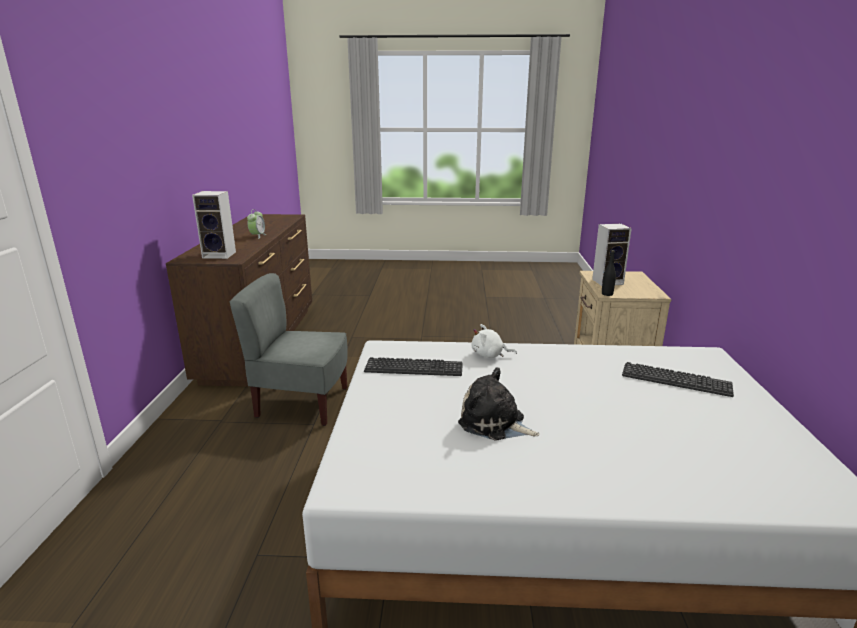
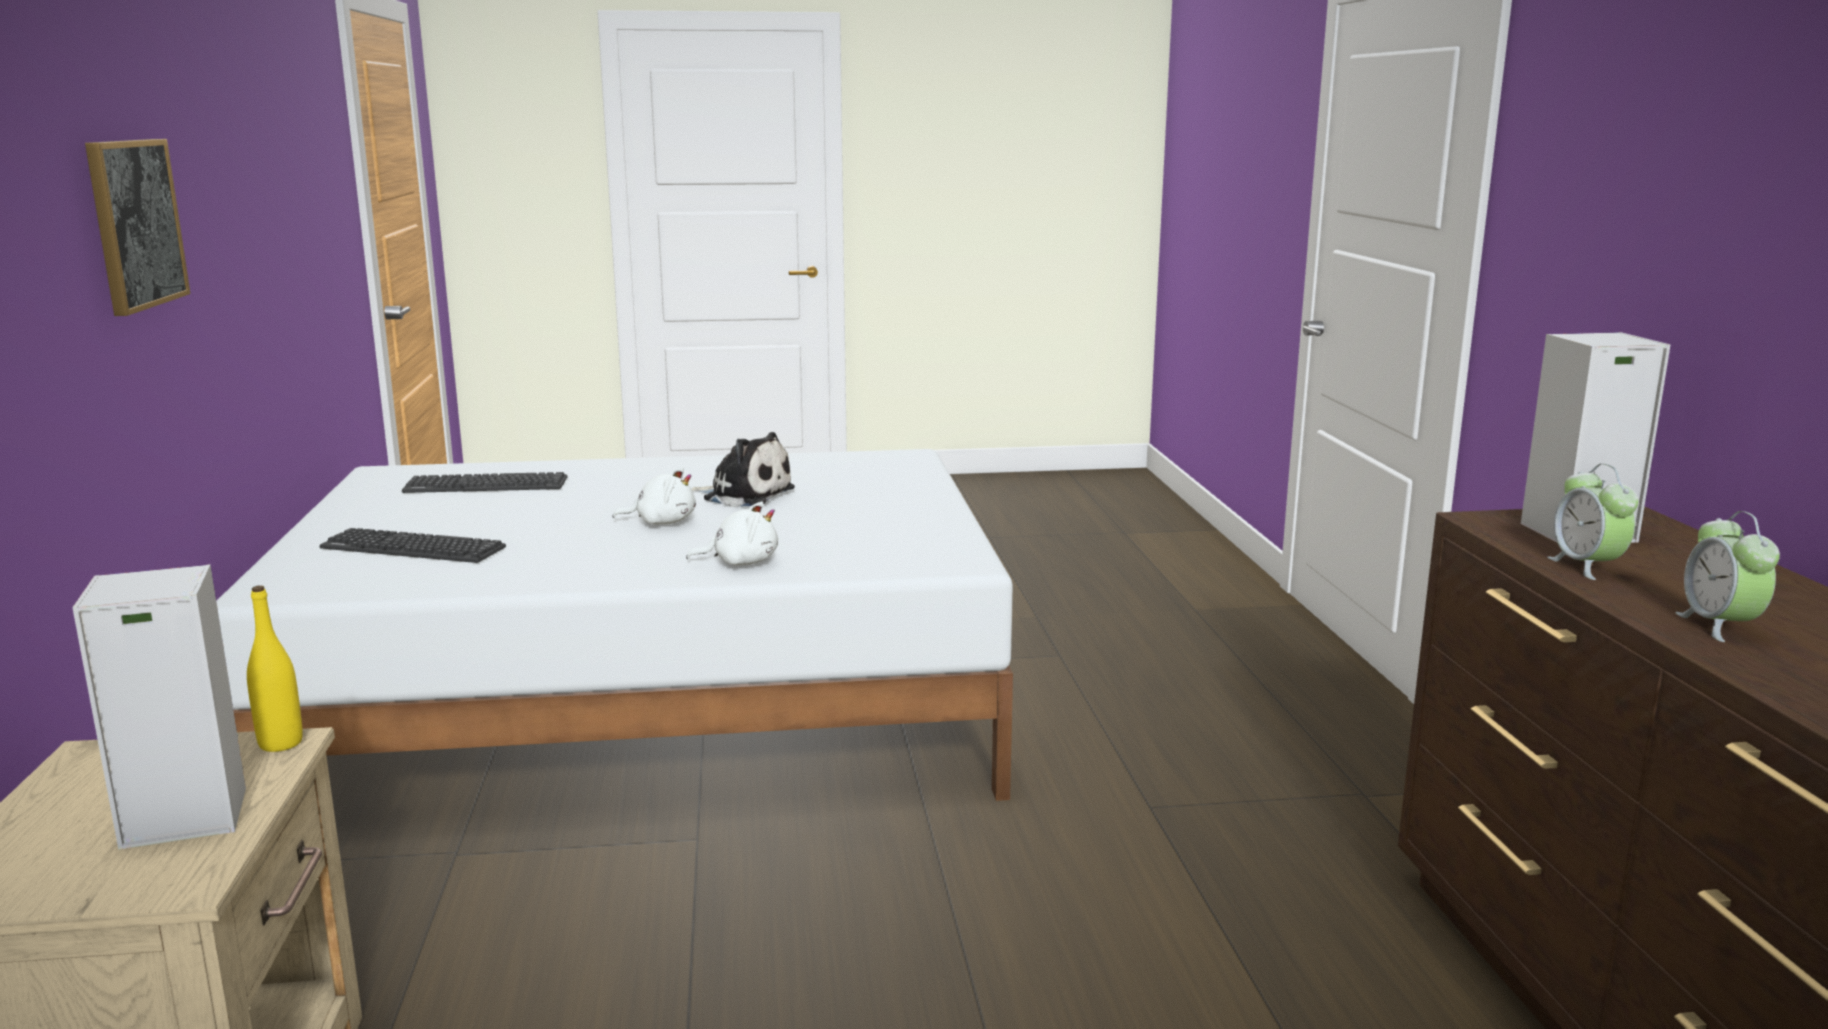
camera: 170 degrees right, 5 degrees down
(247, 247) = (1587, 567): none -> alarm clock
(301, 403) = (1232, 850): grey chair -> none
(413, 368) = (882, 538): keyboard -> keyboard (486, 485)
(543, 393) = (662, 522): none -> white plush toy
(607, 294) = (281, 743): black bottle -> yellow bottle
(776, 181) = (135, 224): none -> picture

